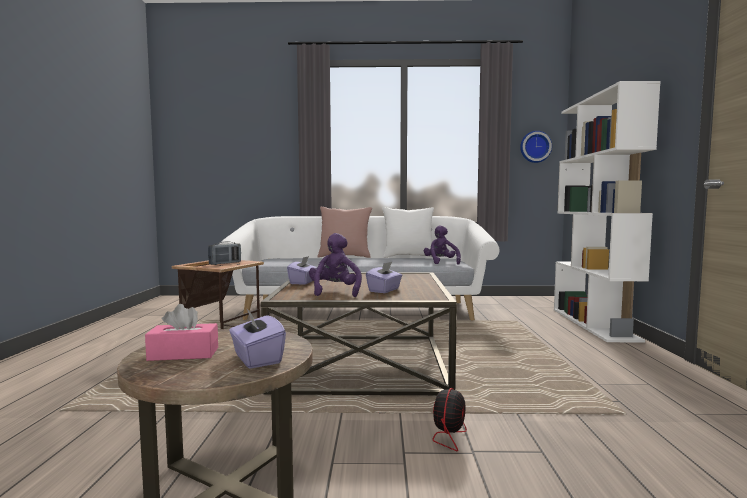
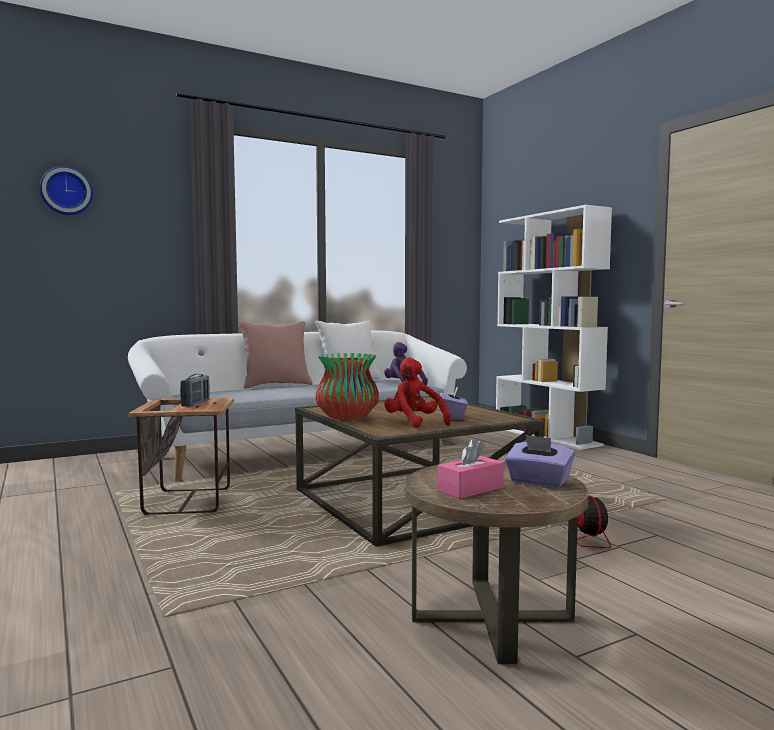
camera: 30 degrees left, 0 degrees up
(303, 282) = (346, 417): purple tissue box -> vase
(335, 292) = (414, 423): purple plush toy -> red plush toy
(535, 147) = (454, 252): wall clock -> wall clock (66, 191)

